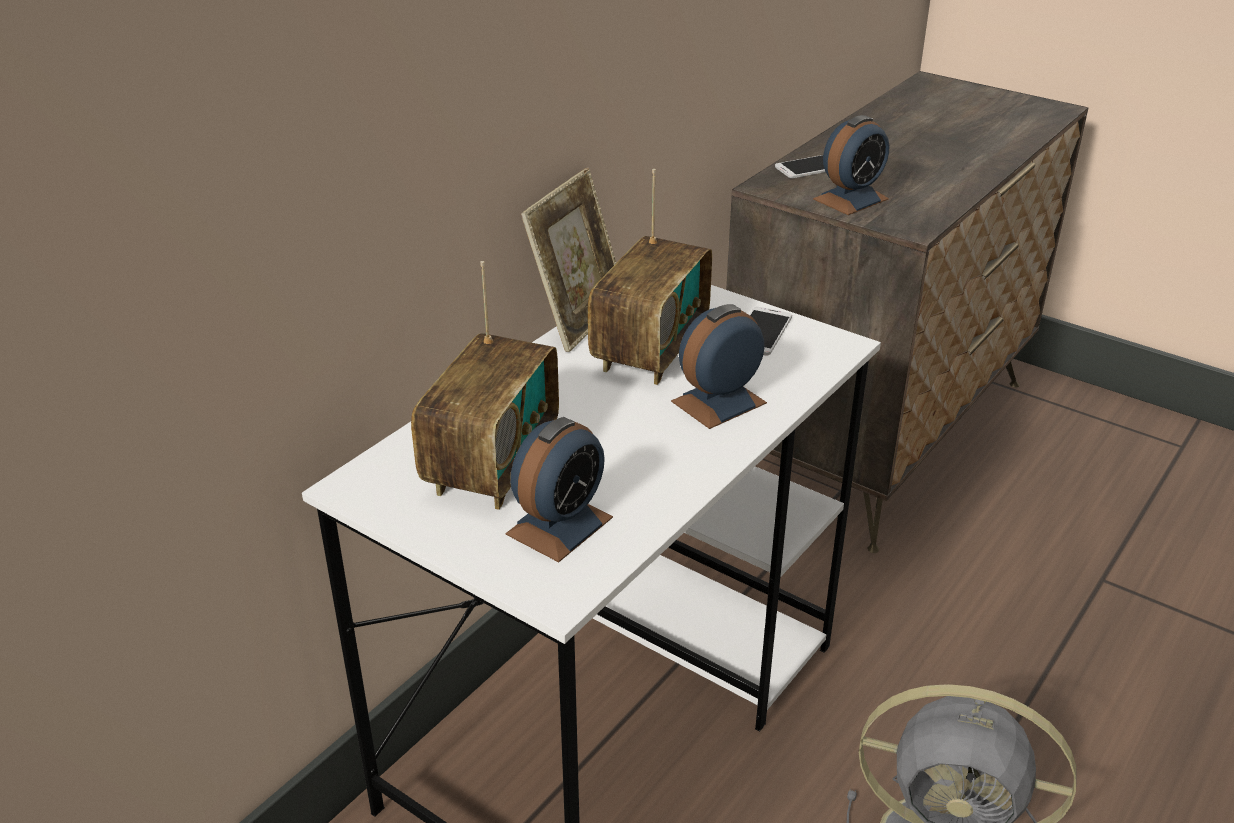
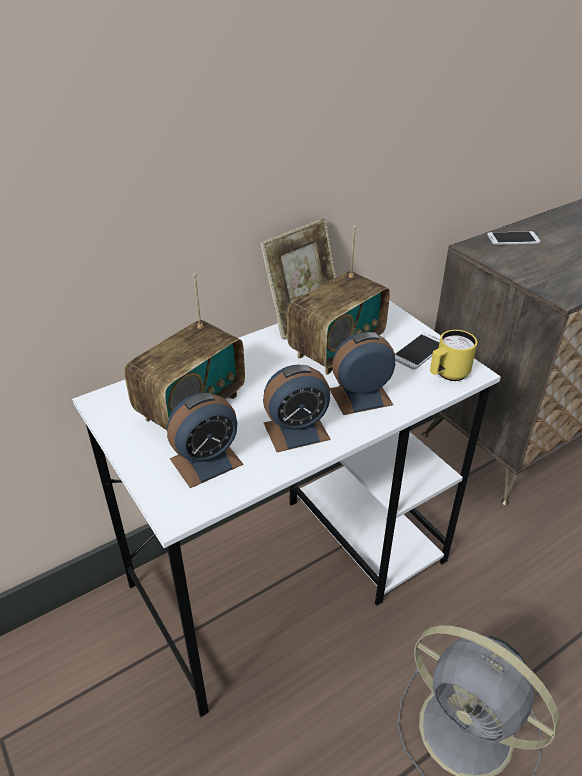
camera: 20 degrees right, 5 degrees up
(814, 353) = (447, 375): none -> yellow mug
(850, 199) = (528, 266): alarm clock -> alarm clock (296, 431)

